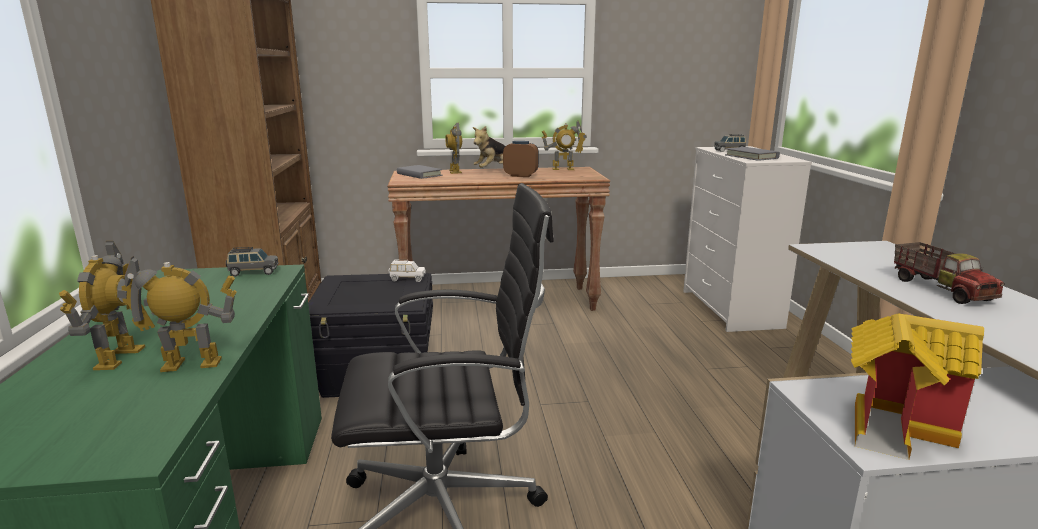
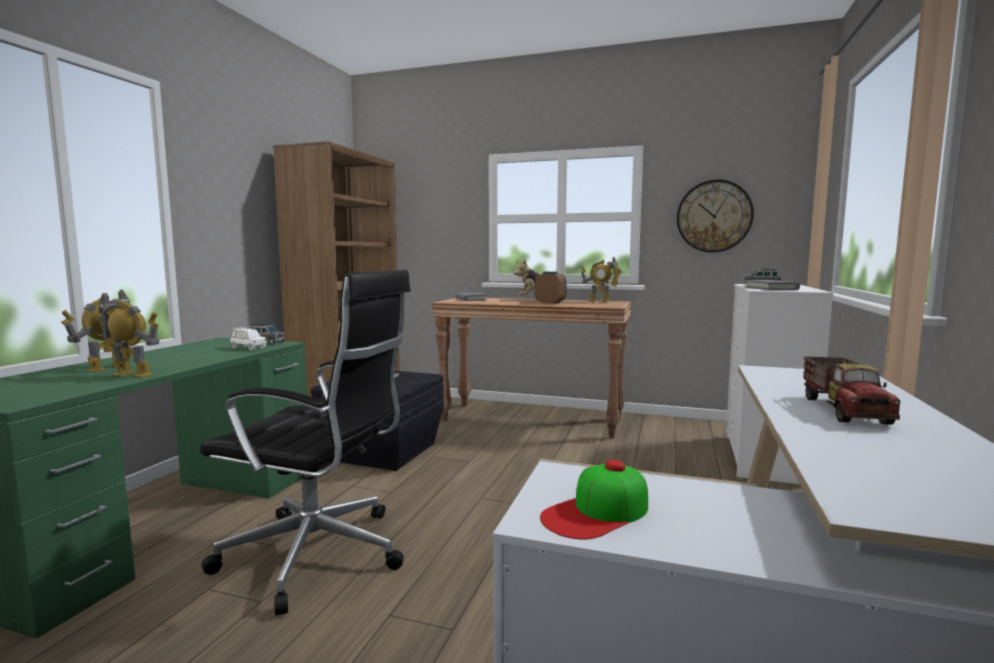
camera: 25 degrees right, 10 degrees down
(407, 279) = (417, 376): white toy car -> white toy car (248, 348)
(455, 171) = (503, 299): toy robot -> none
(663, 74) = (714, 216): none -> wall clock
(894, 426) = (597, 512): toy house -> cap

